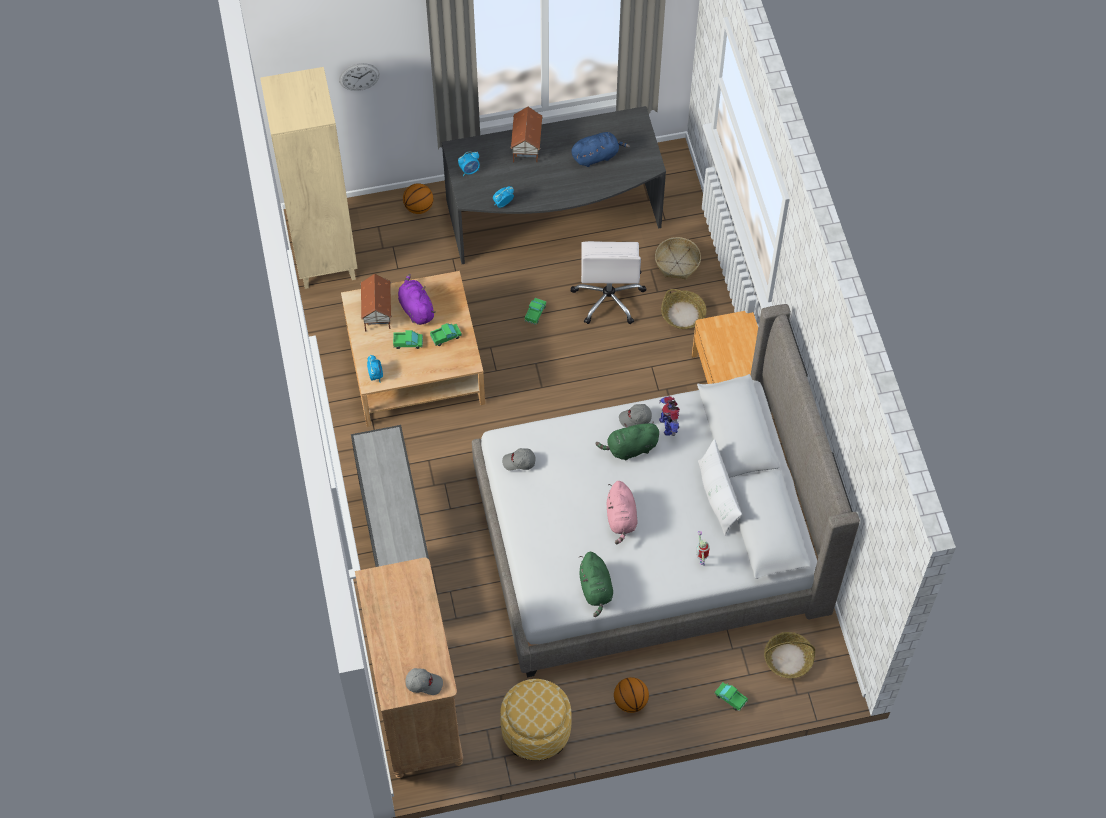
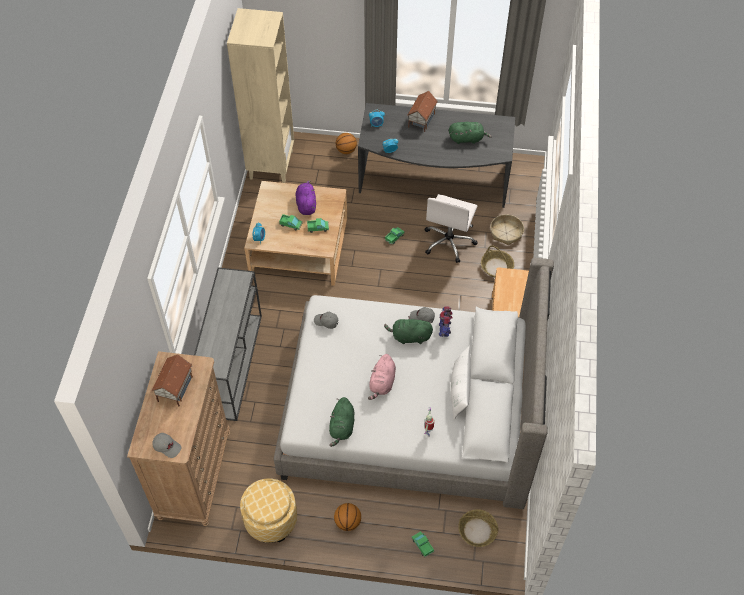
camera: 20 degrees right, 5 degrees down
(359, 76) = (315, 36): wall clock -> none
(377, 313) = (278, 200): toy house -> toy house (174, 389)
(597, 156) = (467, 139): blue plush toy -> green plush toy

